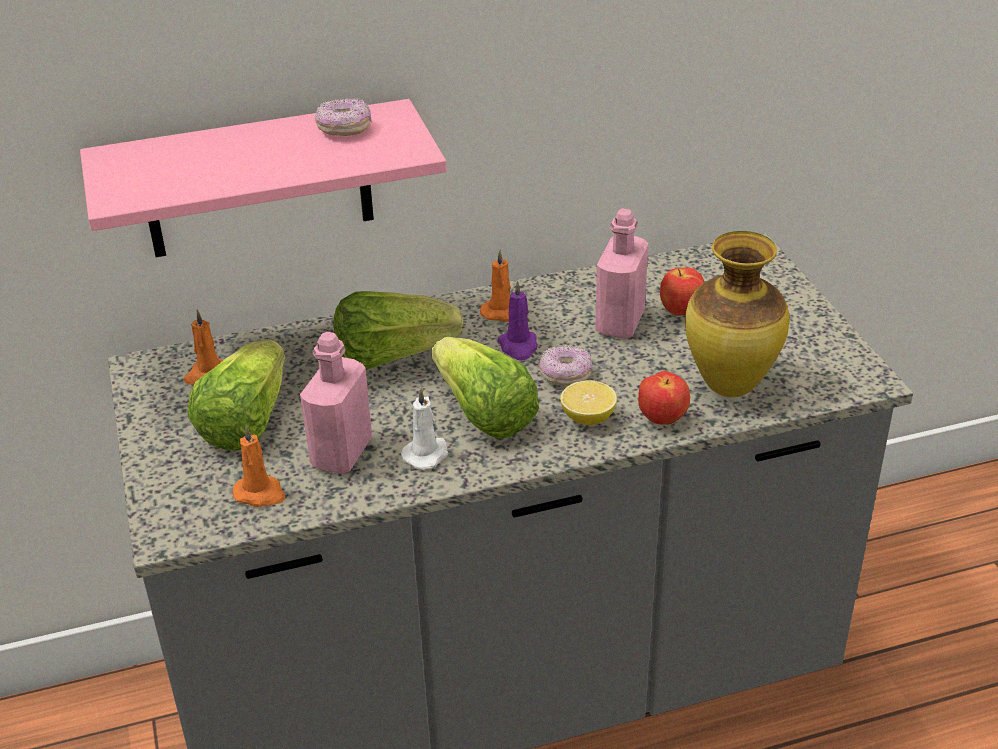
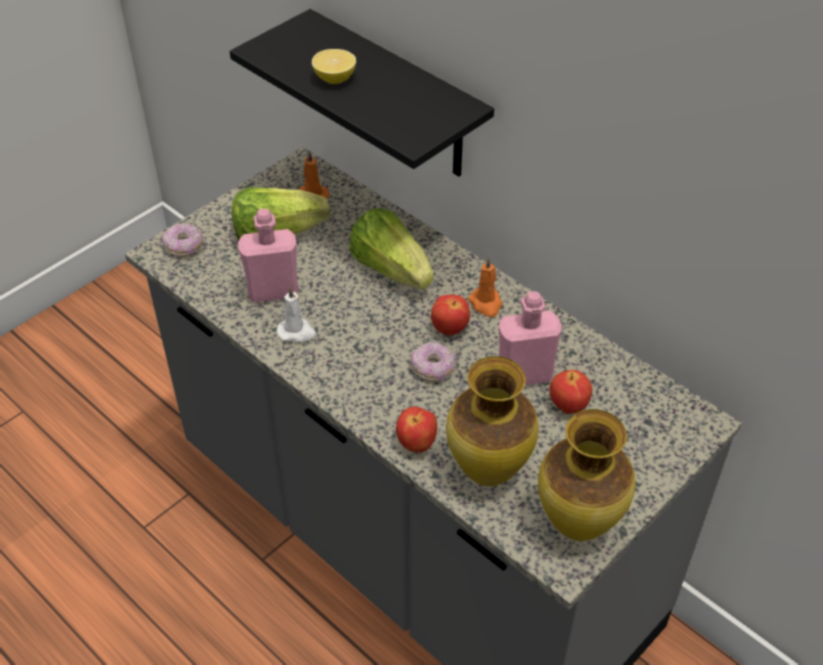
camera: 60 degrees right, 10 degrees up
(257, 181) = (398, 98): pink shelf -> black shelf
(260, 494) = (213, 273): orange candle -> none
(344, 130) = (419, 98): donut -> donut (184, 247)
(483, 414) = (358, 342): lettuce -> none
(518, 347) = (450, 329): purple candle -> apple
(588, 418) = (390, 400): lemon -> lemon (334, 78)
(828, 355) = (579, 525): none -> vase

